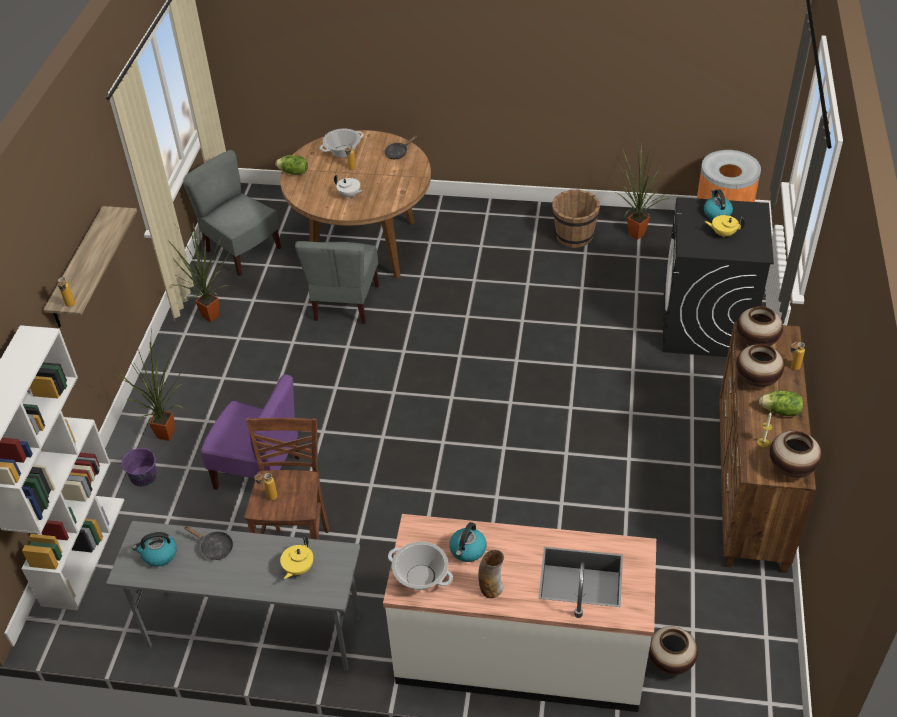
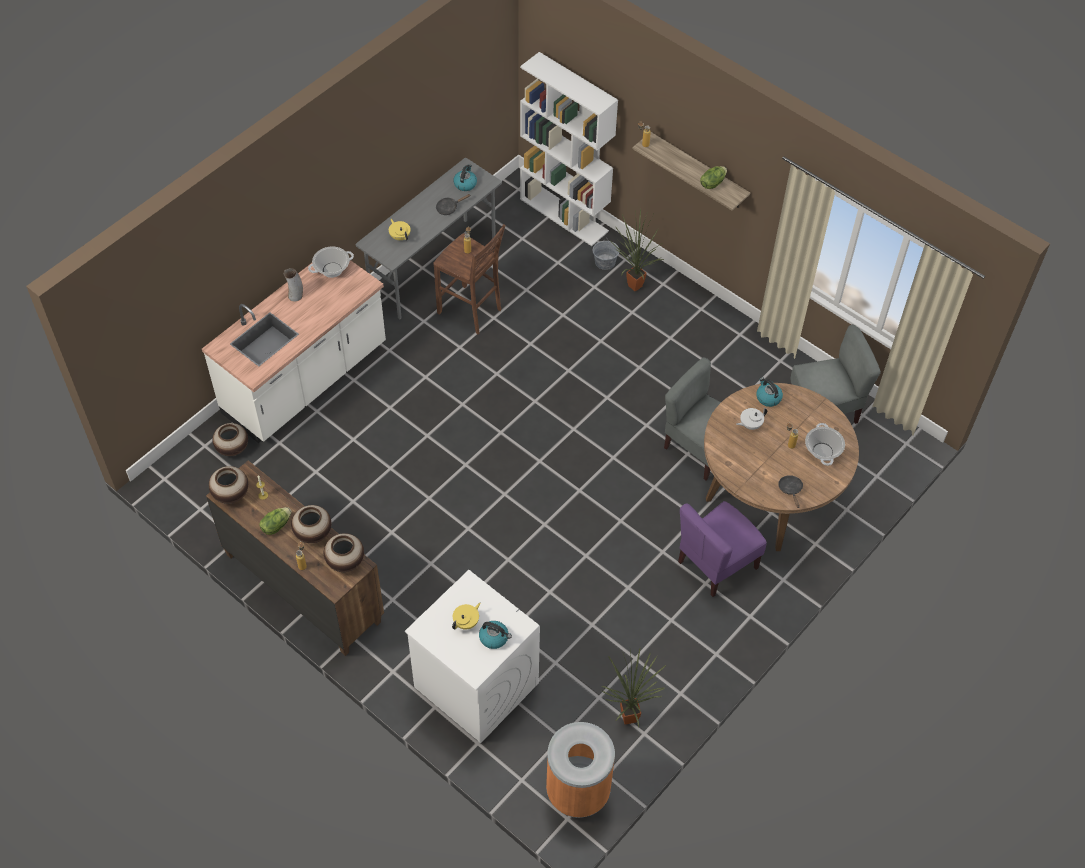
camera: 120 degrees right, 10 degrees up
(143, 476) = (605, 262): purple bucket -> grey bucket
(213, 315) = (748, 359): potted plant -> none
(259, 471) = (559, 320): purple chair -> purple chair (716, 564)
(293, 172) = (813, 402): lettuce -> lettuce (712, 183)
(467, 550) = (329, 299): kettle -> kettle (768, 397)
(574, 236) = (664, 664): brown bucket -> none
(705, 325) = (475, 685): black washing machine -> white washing machine

